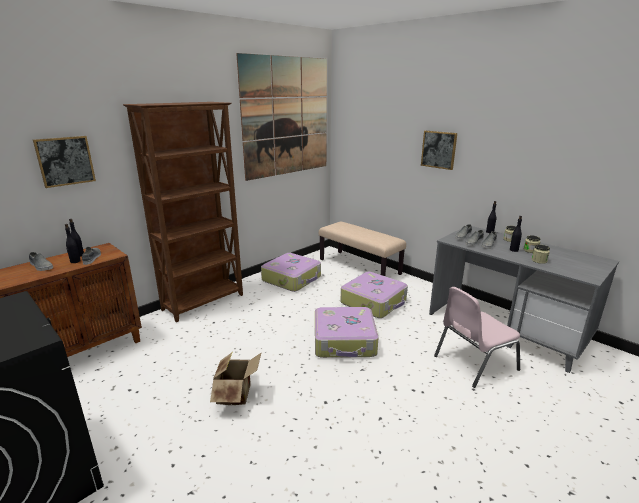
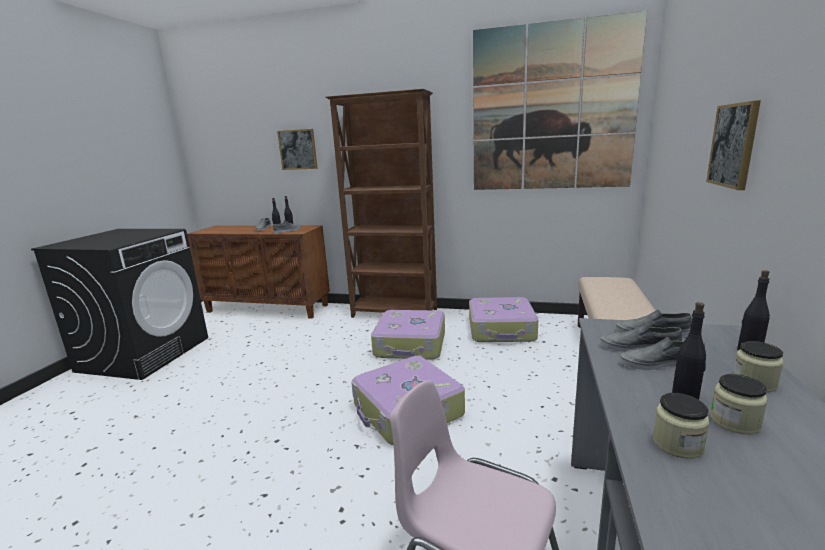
camera: 60 degrees right, 5 degrees down
(237, 394) = (265, 385): cardboard box -> none
(374, 302) = (532, 400): suitcase -> suitcase (411, 345)

